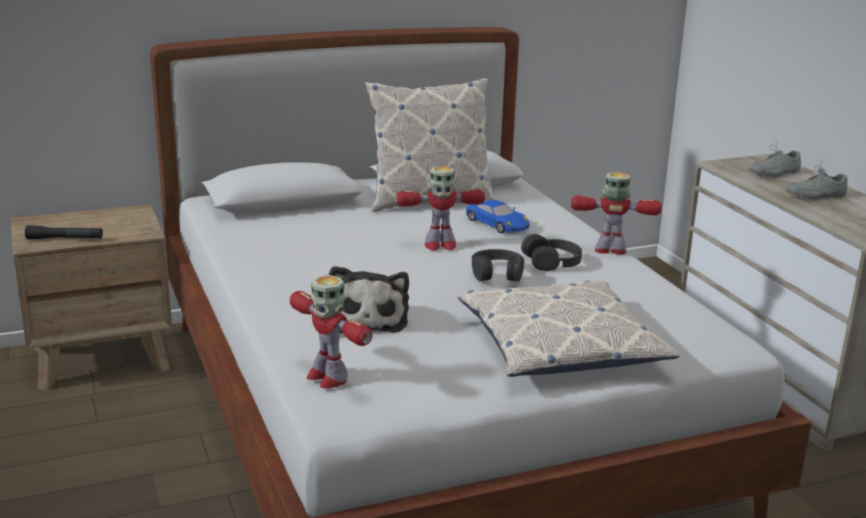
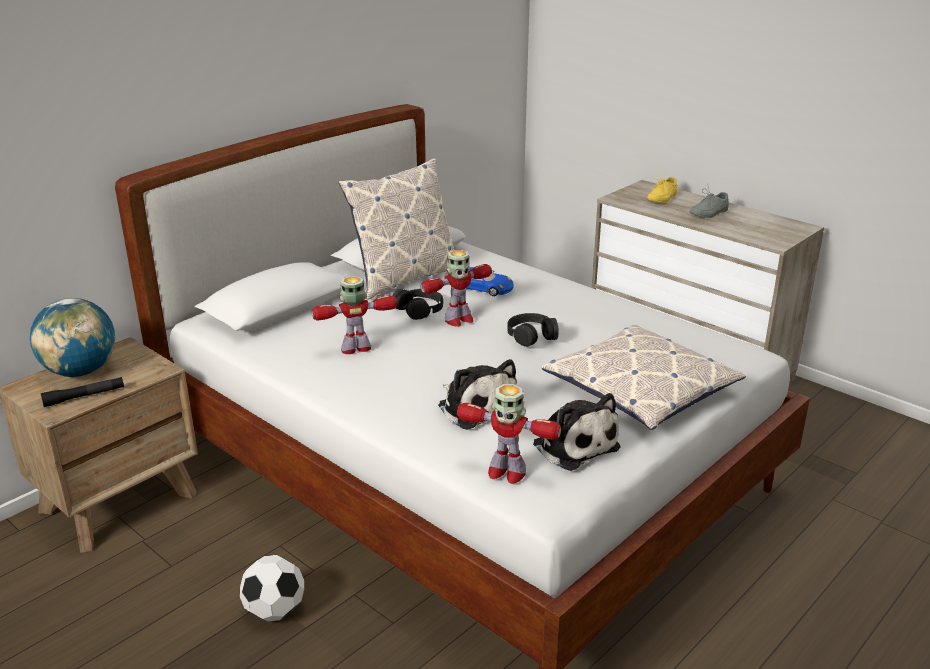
camera: 25 degrees left, 5 degrees up
(82, 220) = (80, 372): none -> globe
(146, 484) = (275, 611): none -> football
(425, 373) = (572, 444): none -> plush toy
(552, 261) = (560, 313): black headphones -> black headphones (419, 309)
(611, 250) = (590, 292): toy robot -> toy robot (356, 348)
(773, 172) = (660, 198): grey shoe -> yellow shoe

